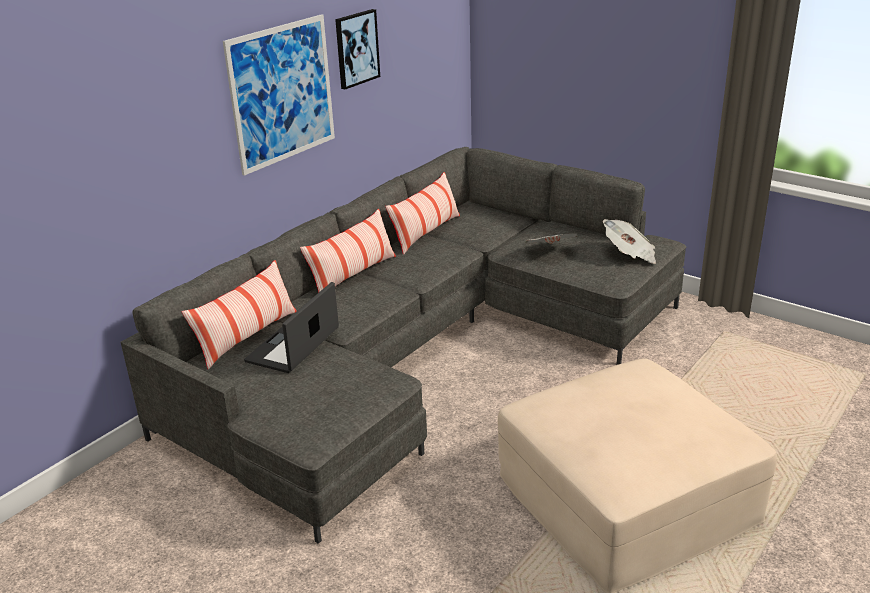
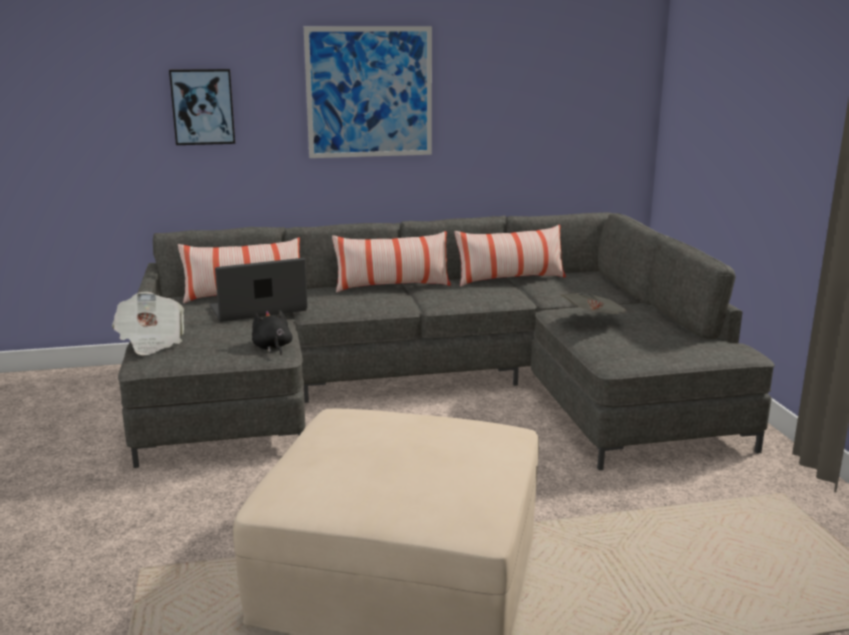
camera: 40 degrees right, 10 degrees down
(356, 48) = (476, 71): picture -> picture (202, 107)
(381, 377) = (272, 348): none -> black plush toy
(629, 255) = (676, 347): newspaper -> newspaper (151, 342)

